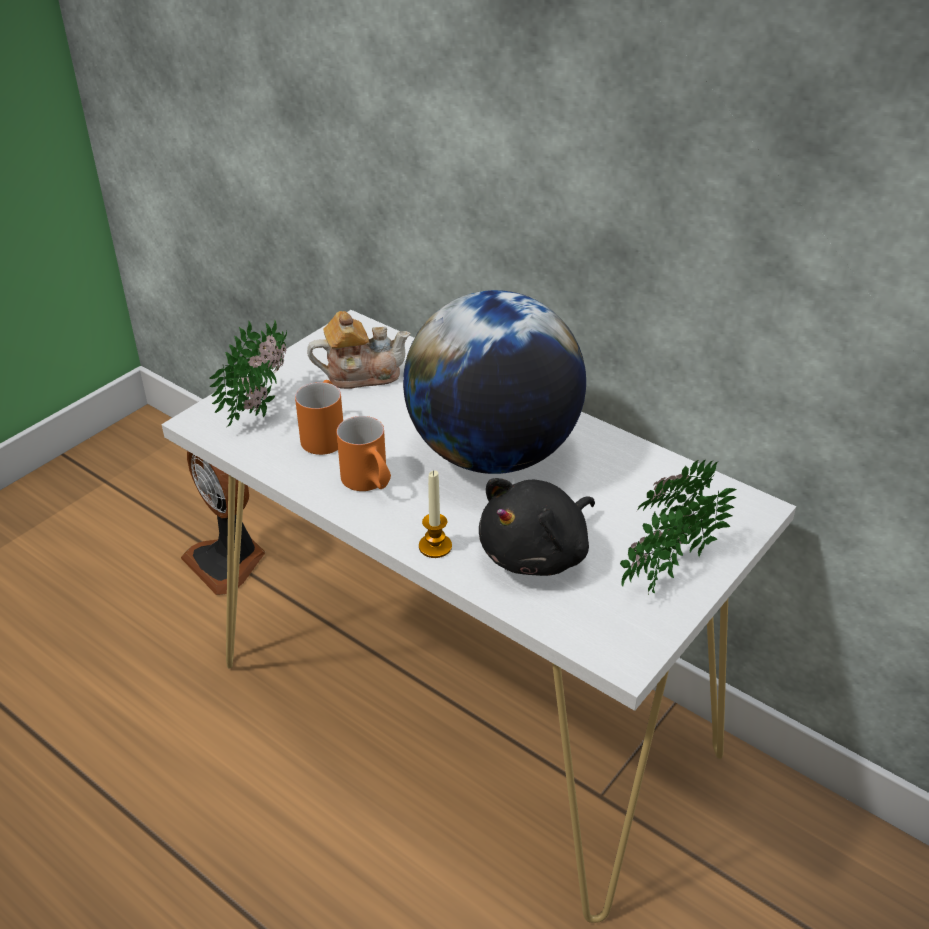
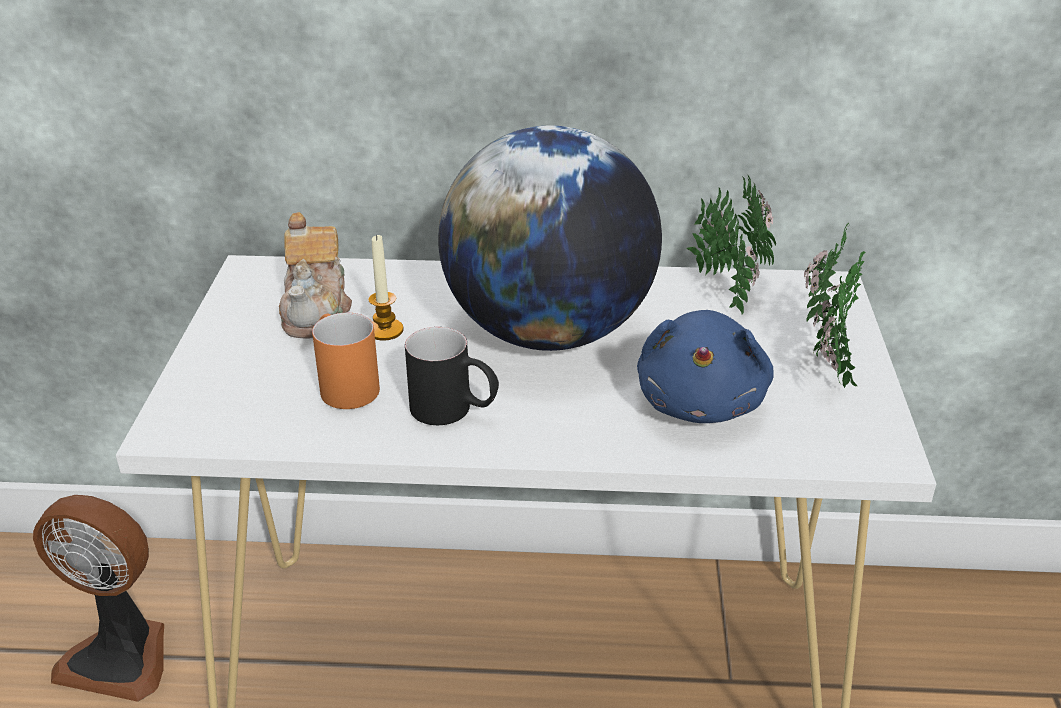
camera: 35 degrees left, 5 degrees down
(264, 407) = (237, 386): potted plant -> potted plant (726, 290)
(361, 374) = (317, 311): teapot -> teapot turned 135 degrees clockwise
(369, 483) = (454, 411): orange mug -> black mug
(435, 546) = (596, 440): candle -> candle (385, 330)
(538, 553) = (701, 402): black plush toy -> blue plush toy

